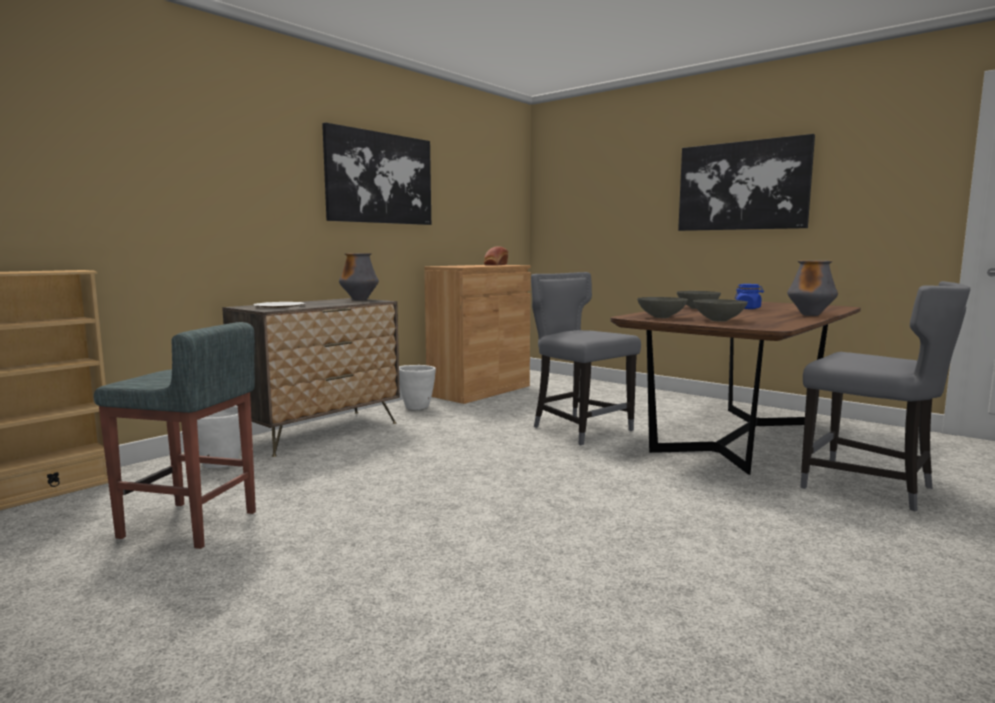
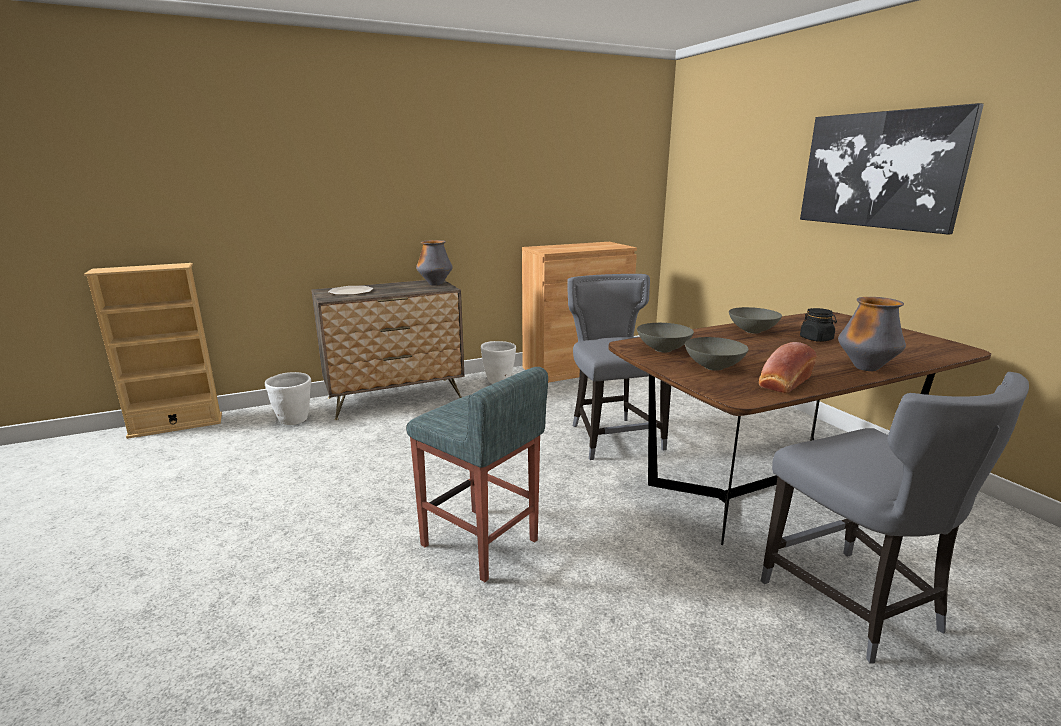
camera: 25 degrees right, 10 degrees up
(190, 525) = (213, 480): grey stool -> grey stool (480, 543)
(379, 178) = (473, 162): picture -> none
(495, 265) = (601, 245): bread -> bread (783, 383)
(748, 308) = (816, 339): blue jar -> black jar

